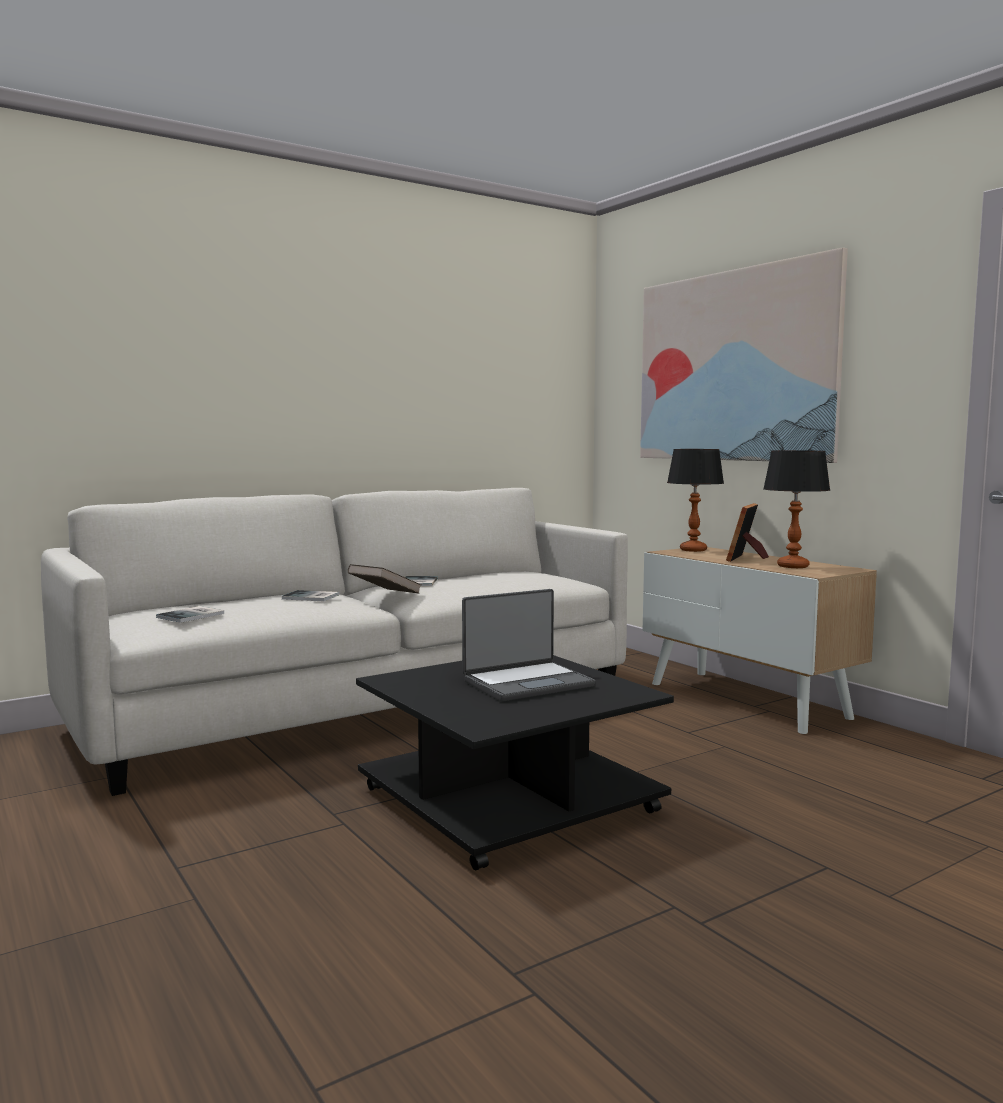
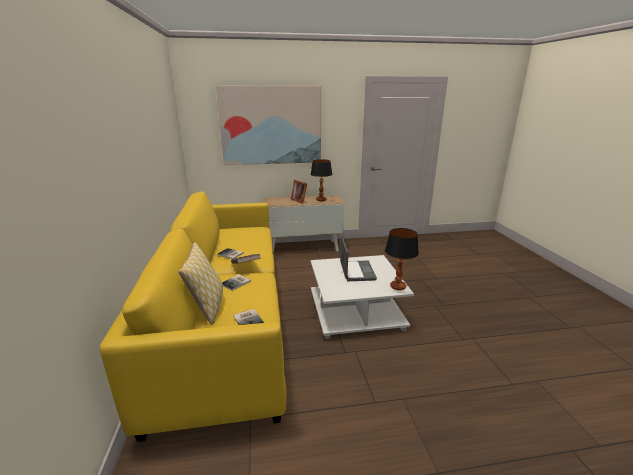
camera: 65 degrees left, 15 degrees up
(224, 600) = (207, 307): none -> pillow
(361, 707) = (225, 322): white sofa -> yellow sofa
(509, 798) = (354, 311): black coffee table -> white coffee table
(693, 550) = (271, 201): table lamp -> table lamp (398, 287)

